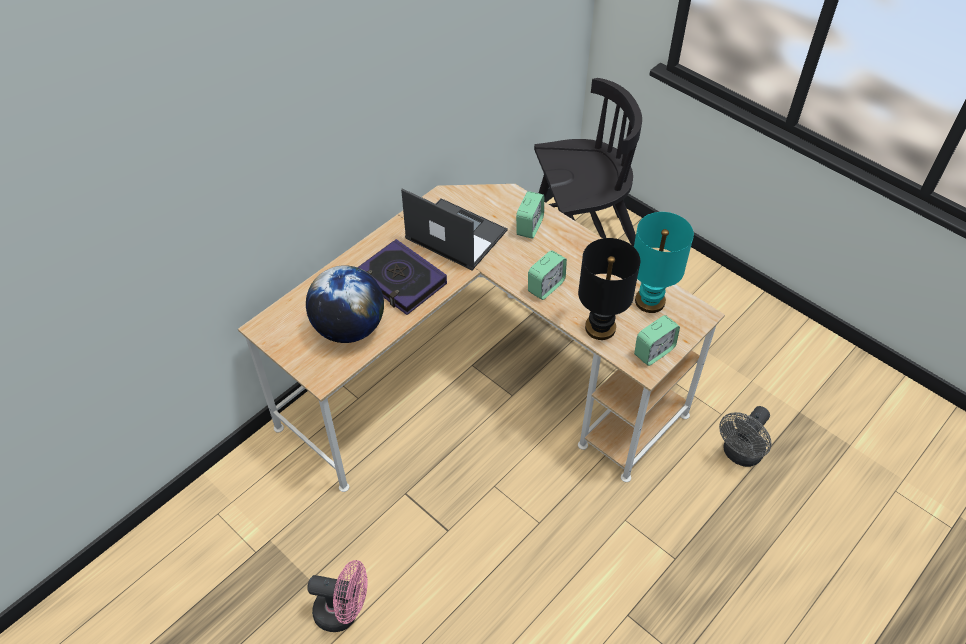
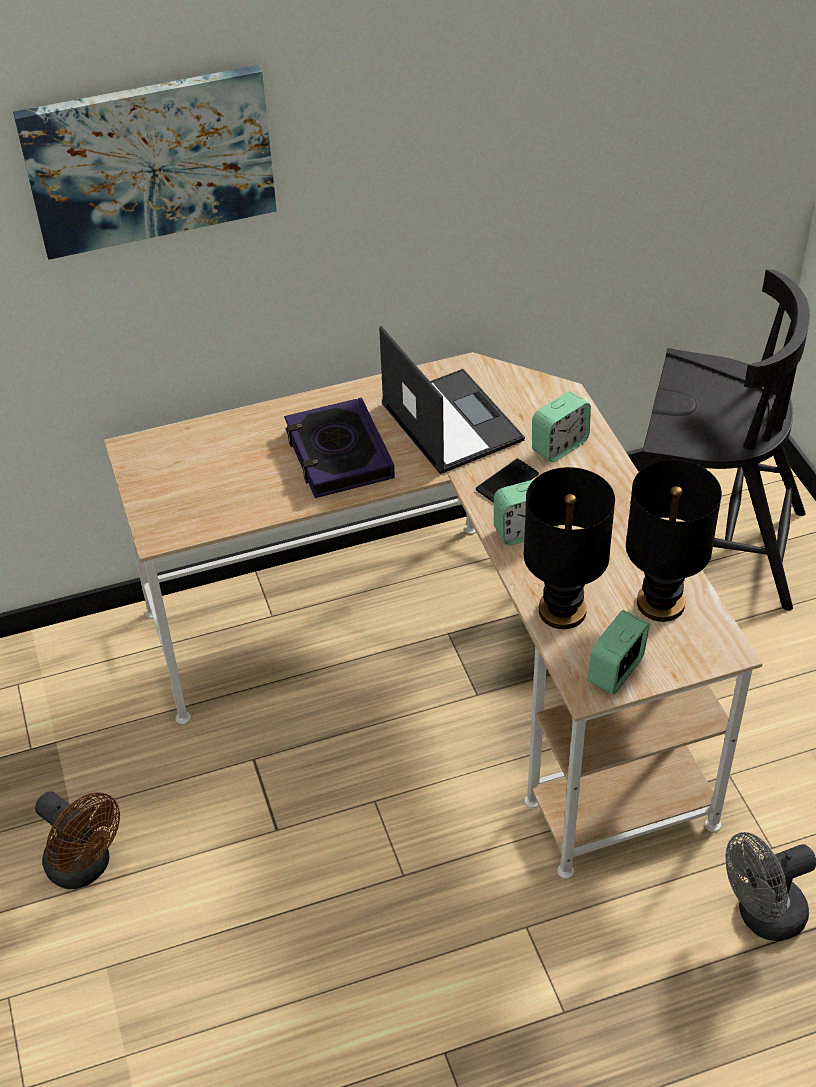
camera: 30 degrees right, 5 degrees down
(243, 125) = (150, 160): none -> picture
(344, 612) = (85, 868): pink fan -> brown fan
(349, 328) = (233, 488): globe -> none
(515, 260) = (507, 482): none -> phone
(650, 302) = (660, 604): turquoise table lamp -> black table lamp
(654, 352) = (616, 671): alarm clock -> alarm clock turned 135 degrees clockwise

